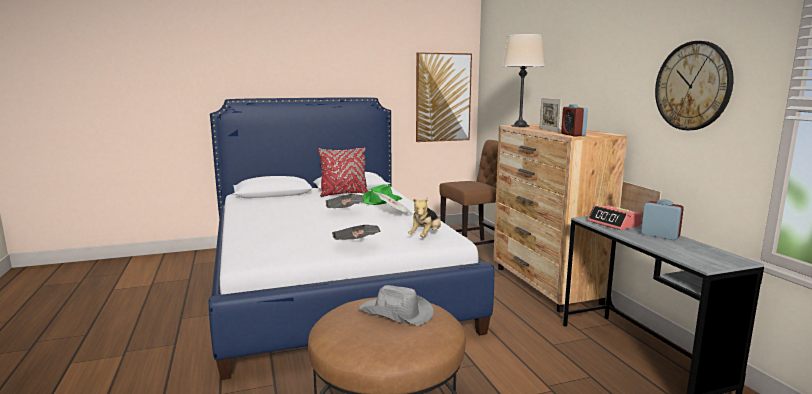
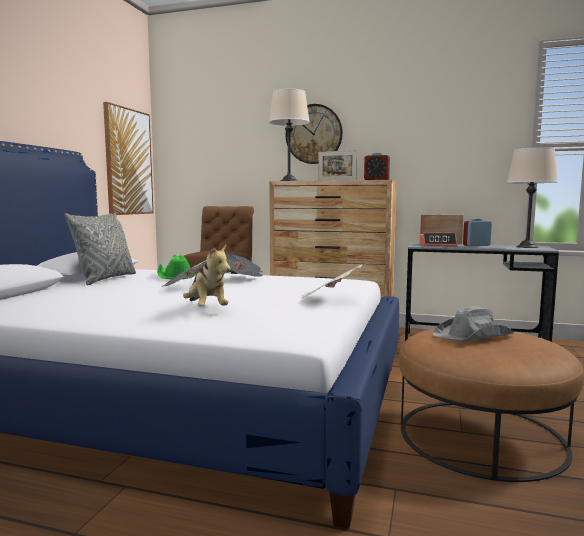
camera: 55 degrees left, 5 degrees down
(344, 194) = (105, 279): red pillow -> grey pillow
(426, 236) = (337, 283): plush toy -> plush toy (206, 309)
(693, 86) = (456, 139): wall clock -> wall clock (314, 134)
(712, 256) = (527, 247): none -> beige table lamp

